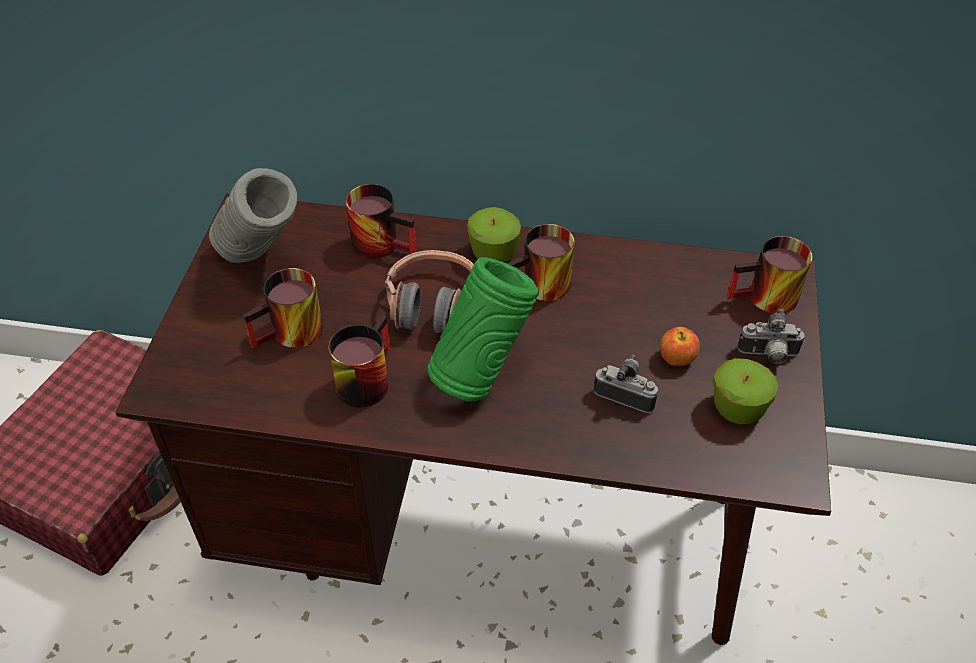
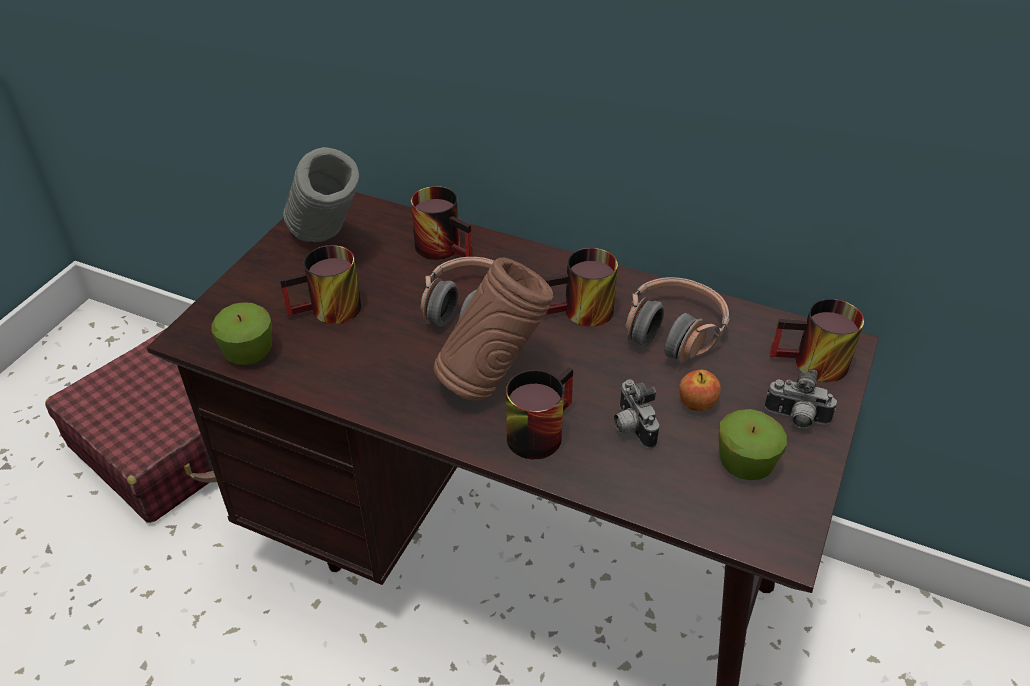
camera: 15 degrees right, 5 degrees down
(363, 378) = (379, 361): mug -> mug (536, 429)
(481, 374) = (493, 379): green vase -> brown vase
(493, 253) = (547, 274): apple -> apple (249, 352)
(626, 395) = (631, 427): camera -> camera turned 150 degrees counterclockwise
(632, 290) = (673, 331): none -> headphones

